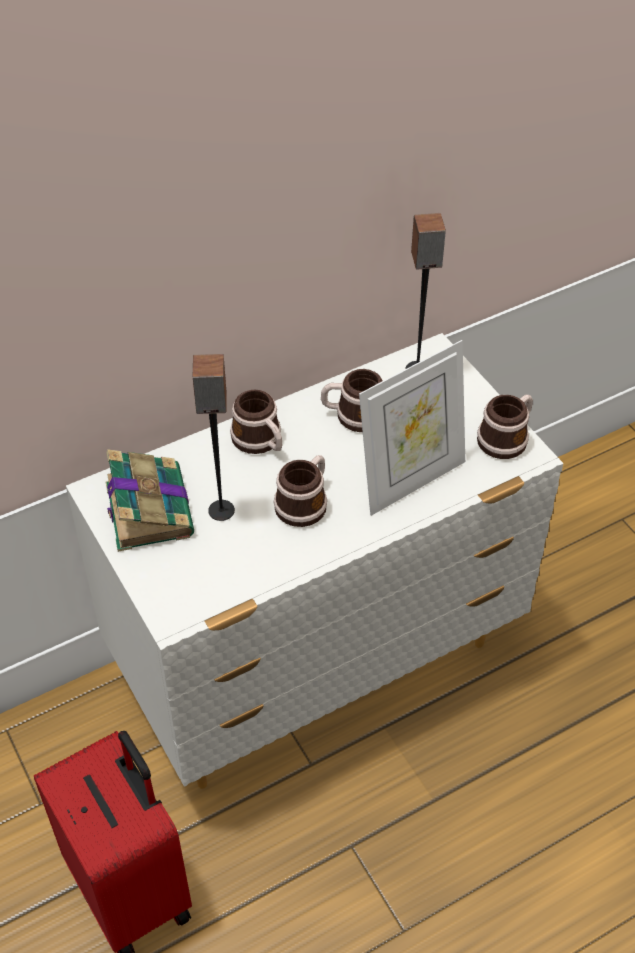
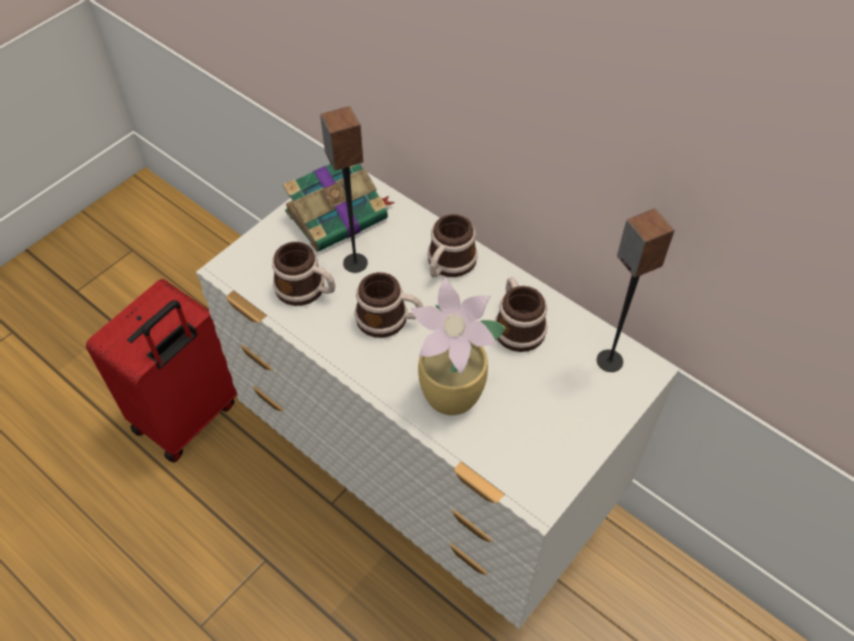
camera: 70 degrees right, 5 degrees up
(411, 480) = (453, 396): picture frame -> potted plant
(506, 438) = (554, 469): mug -> mug (306, 290)

